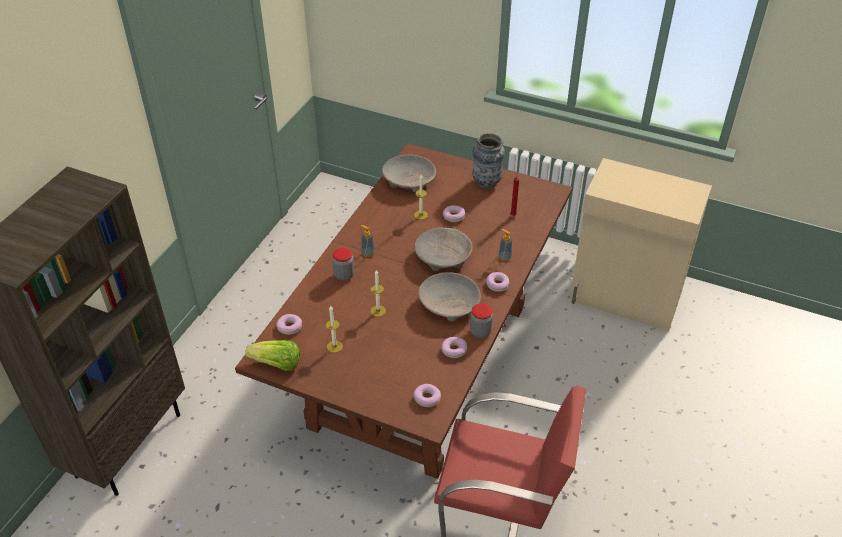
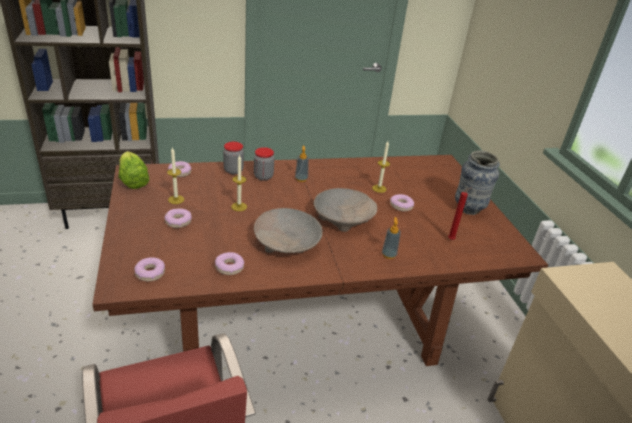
camera: 50 degrees right, 10 degrees down
(408, 180) = (410, 169): beige bowl -> none
(480, 331) = (270, 275): jar -> jar (233, 170)
(497, 284) = (347, 263): donut -> donut (178, 221)

